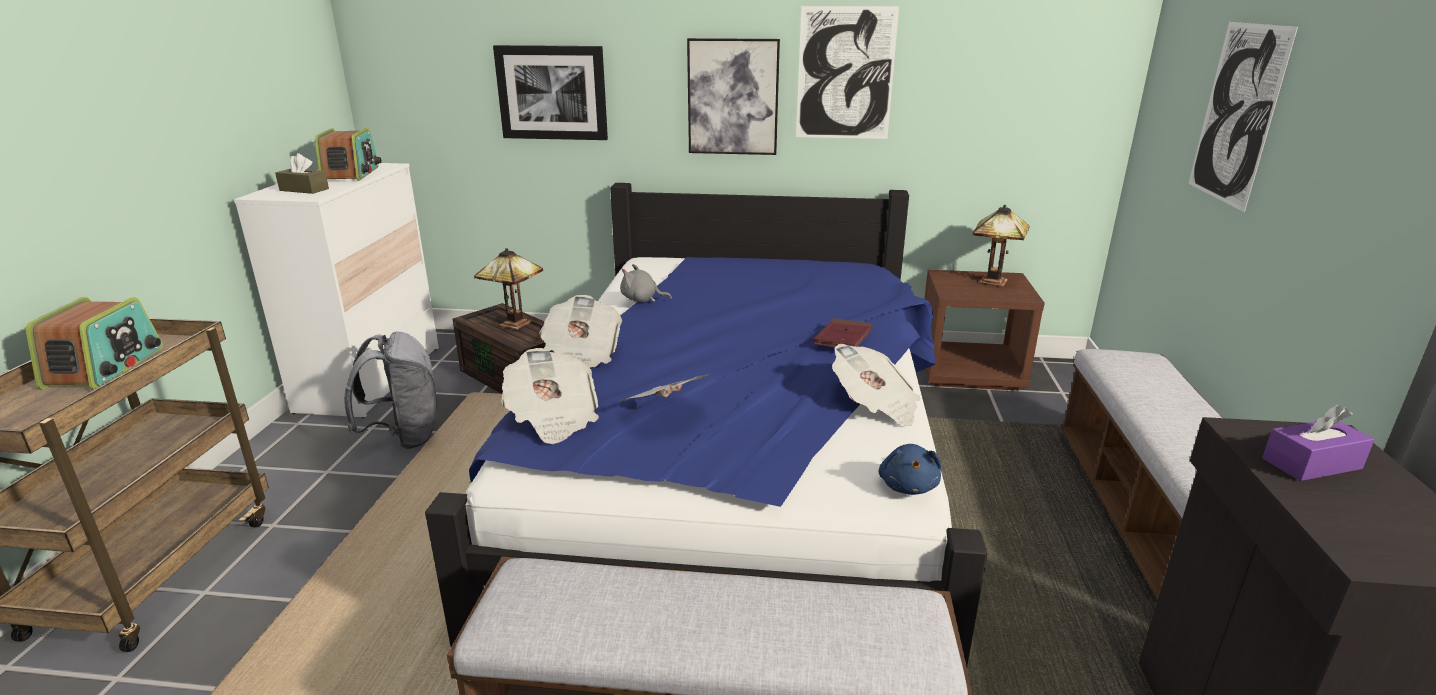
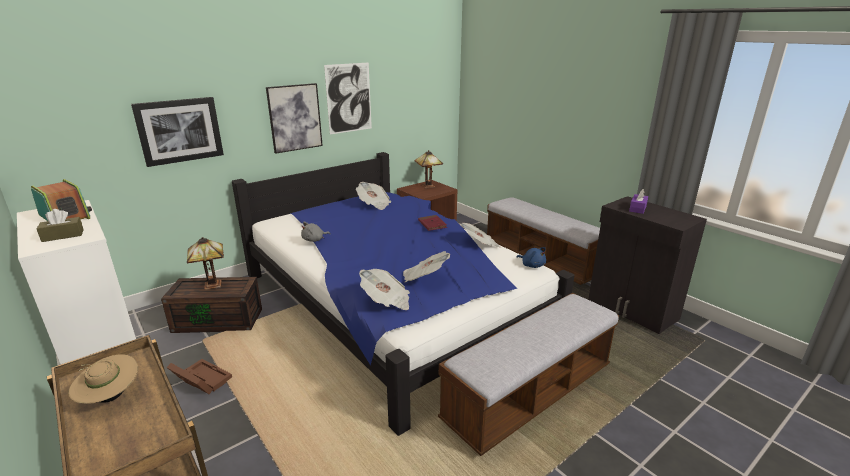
camera: 45 degrees left, 0 degrees up
(106, 367) = (110, 397): radio -> beige hat
(404, 437) = (200, 380): grey backpack -> brown storage box
(581, 355) = (342, 273): newspaper -> newspaper (374, 204)
(1237, 114) = (524, 100): picture -> none

